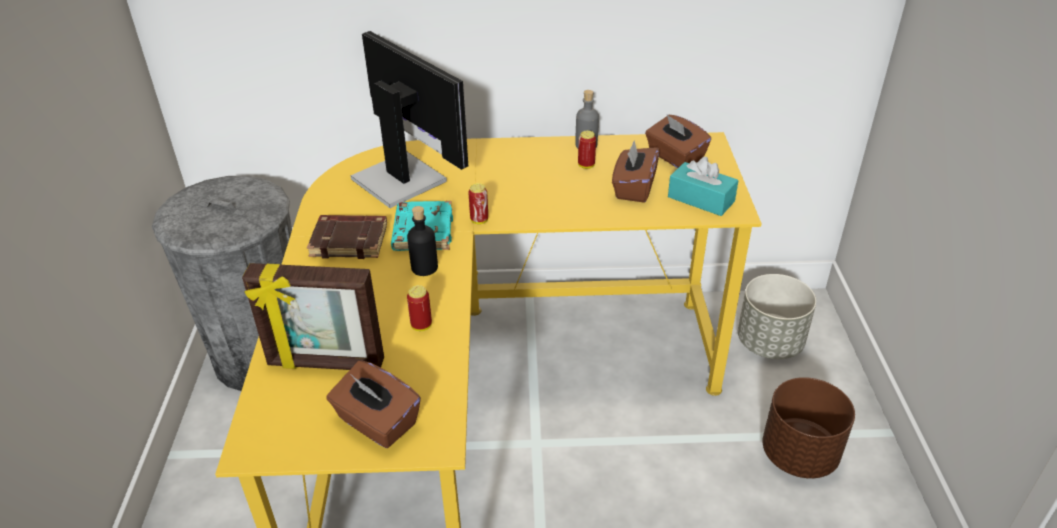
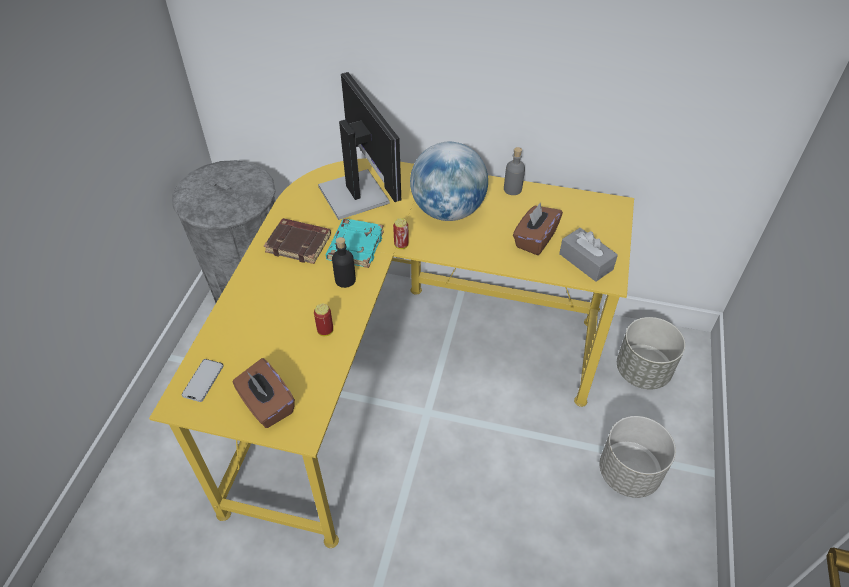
camera: 15 degrees right, 10 degrees up
(277, 413) = (203, 380): none -> phone
(325, 364) = (248, 347): picture frame -> none
(520, 177) = (448, 211): none -> globe
(586, 165) = (504, 210): can -> none
(675, 157) = (581, 215): brown tissue box -> none
(701, 199) = (586, 261): turquoise tissue box -> grey tissue box
(798, 454) = (628, 472): brown planter -> grey planter

